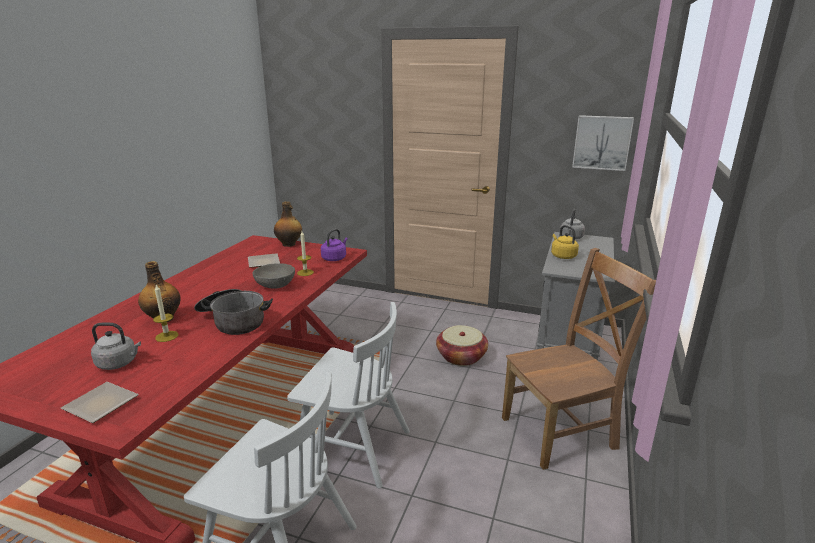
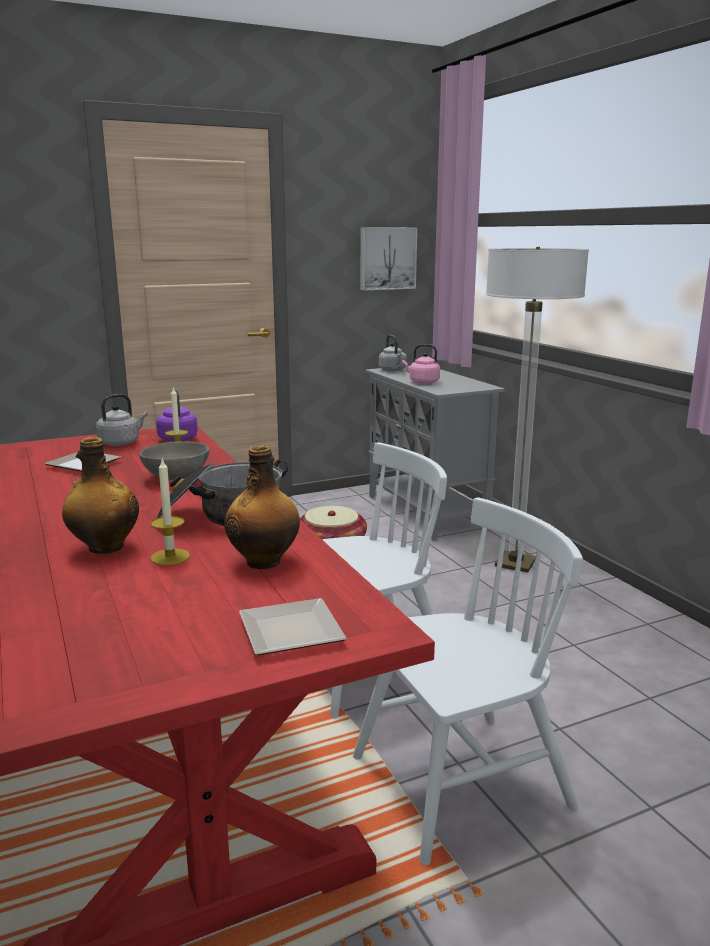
camera: 45 degrees left, 5 degrees down
(119, 363) = (184, 599): grey kettle -> grey kettle (121, 443)
(289, 244) = (65, 442): bottle -> bottle (265, 561)
(562, 256) = (422, 382): yellow kettle -> pink kettle
(562, 432) = (515, 563): brown chair -> floor lamp

